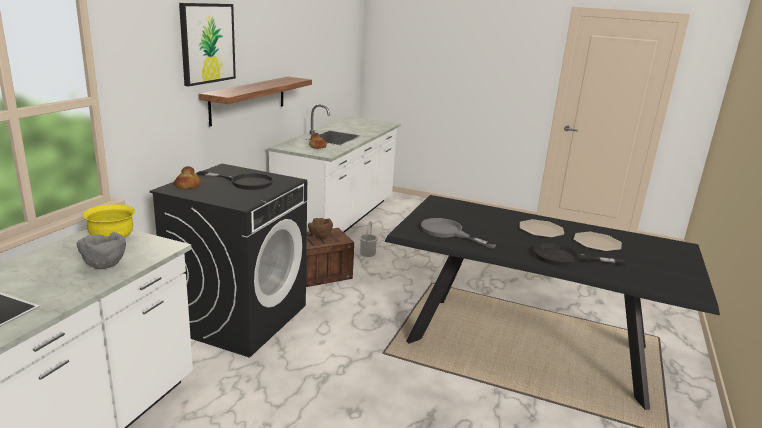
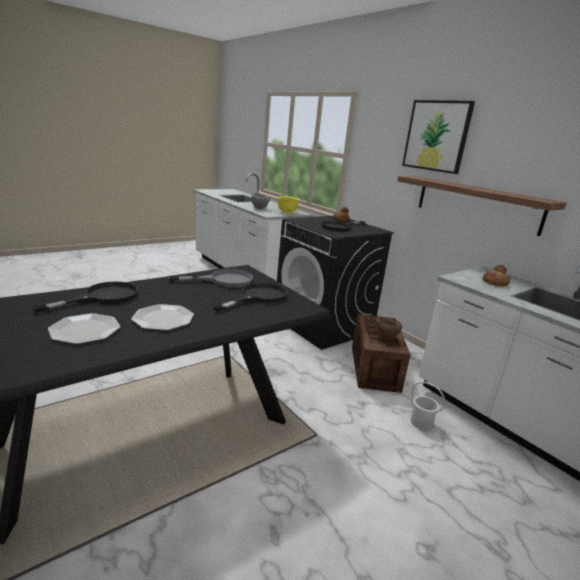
camera: 120 degrees right, 0 degrees up
(453, 214) = (258, 297): none -> black frying pan

